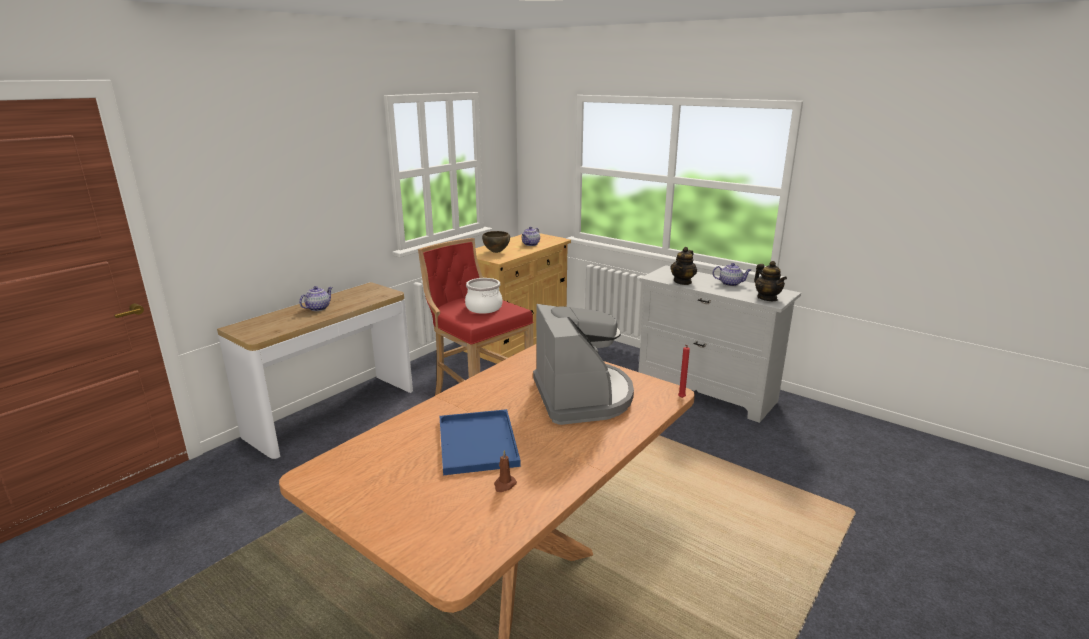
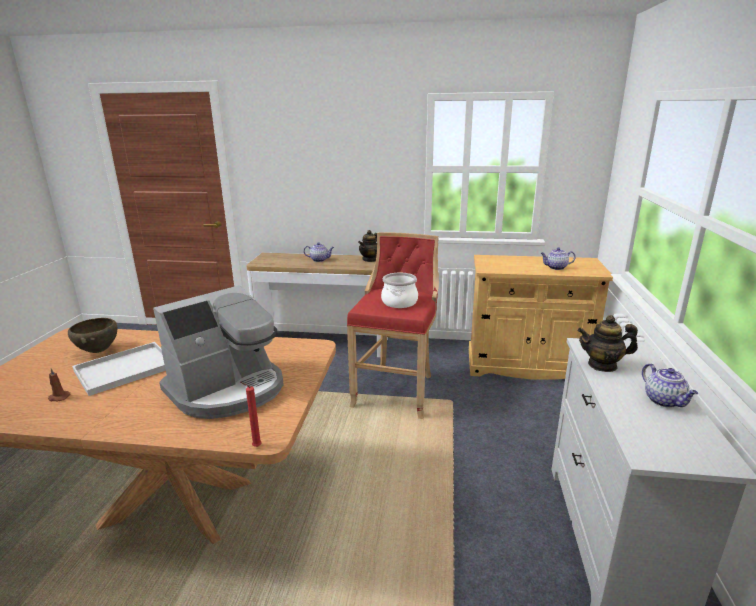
camera: 60 degrees right, 0 degrees up
(476, 441) = (126, 368): blue tray -> white tray
(496, 252) = (505, 263): brown bowl -> brown bowl (99, 351)
(767, 298) = (658, 446): teapot -> teapot (370, 259)

